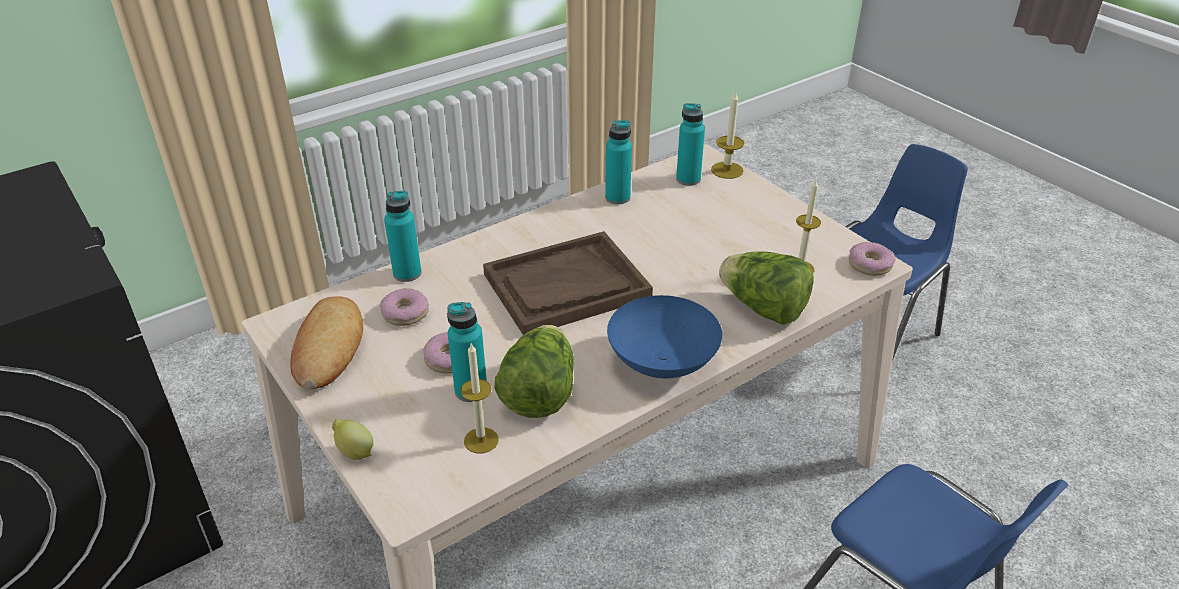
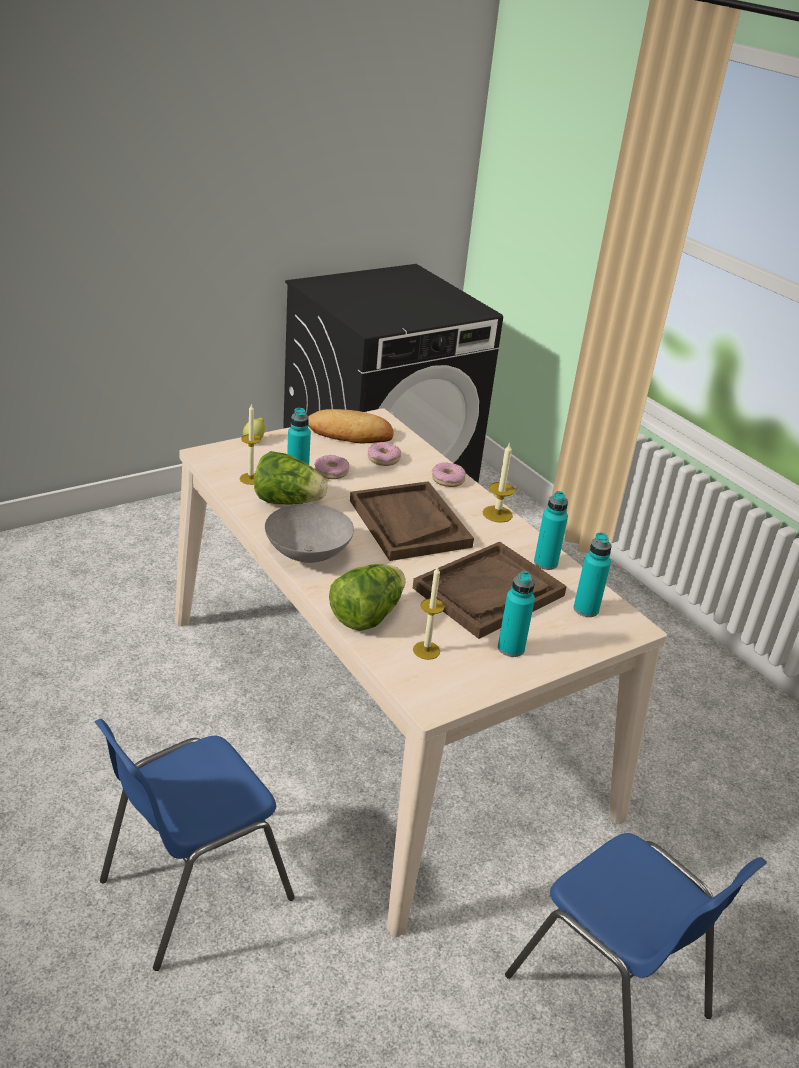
camera: 90 degrees right, 5 degrees down
(407, 273) = (430, 461): turquoise bottle -> turquoise bottle (511, 648)
(660, 362) = (308, 554): blue bowl -> grey bowl
(684, 232) = (488, 592): none -> brown tray
(727, 170) = (609, 638): candle -> candle (497, 514)
(870, 264) = (430, 699): donut -> donut (448, 480)

